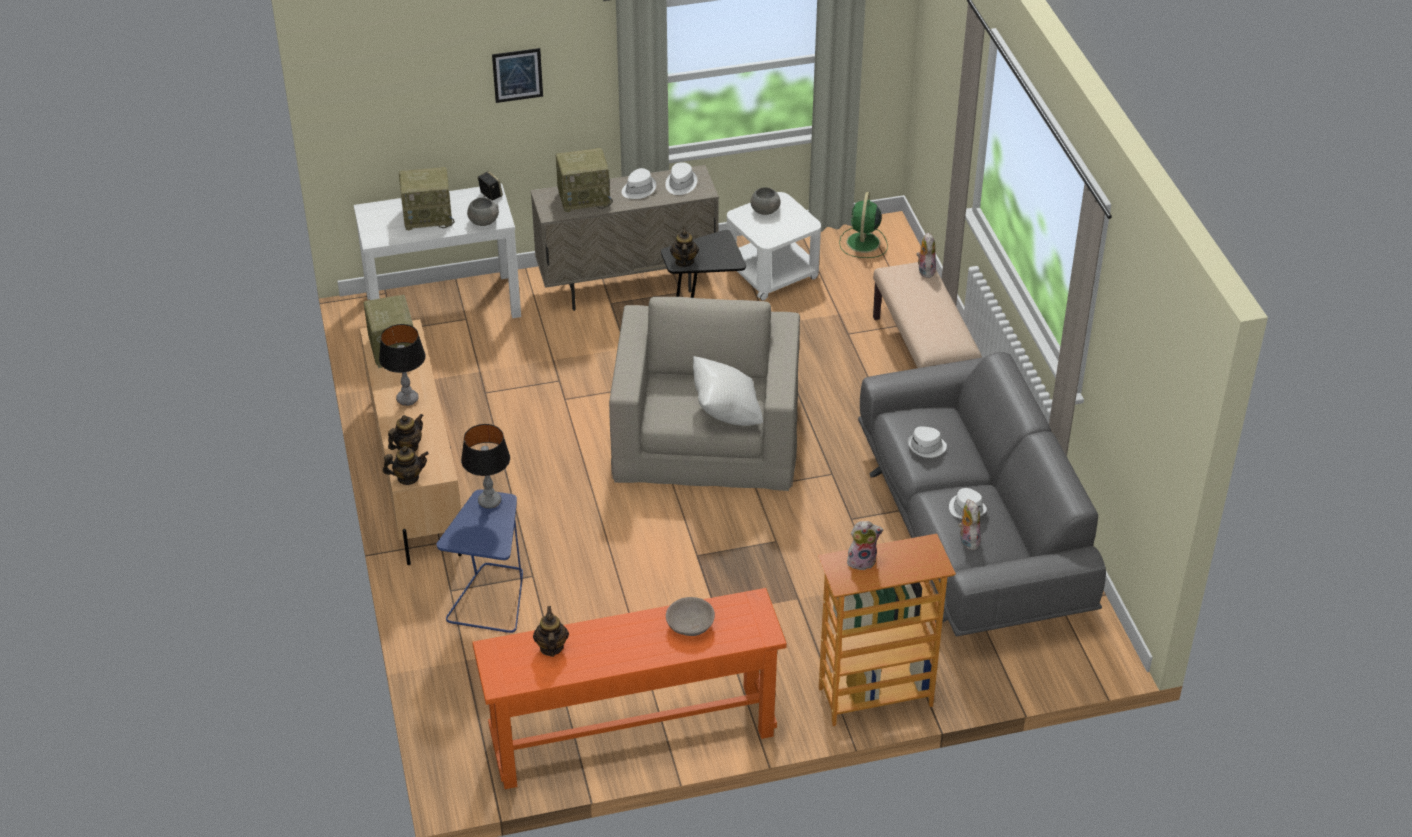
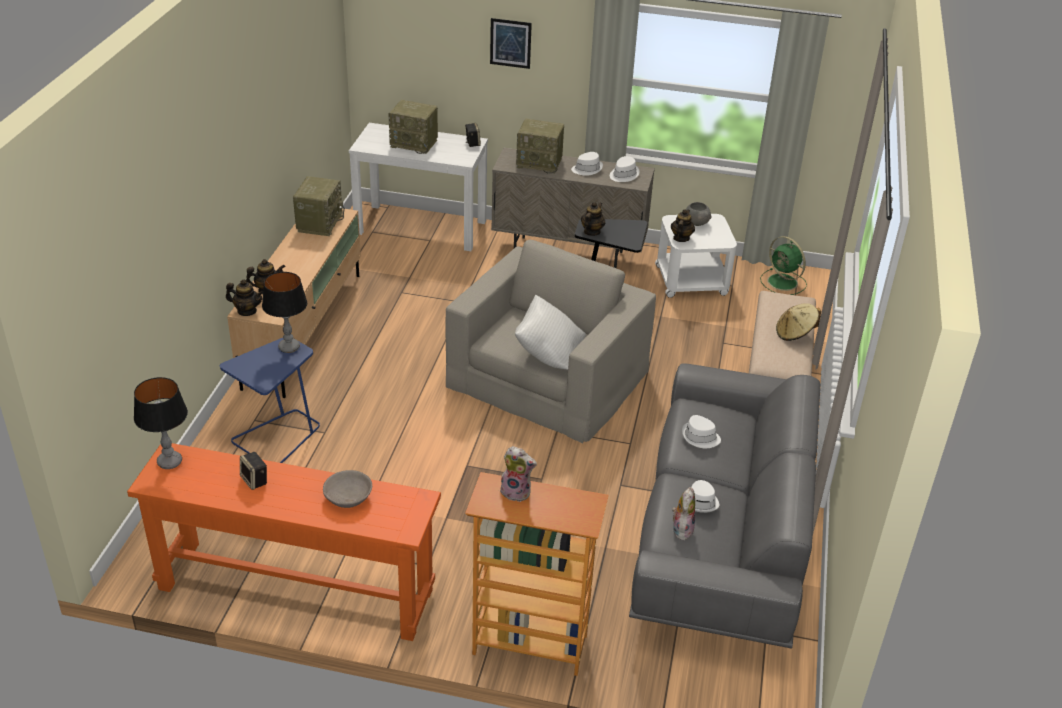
camera: 25 degrees right, 5 degrees down
(407, 399) = (298, 258): table lamp -> table lamp (169, 462)
(483, 221) = (451, 157): grey bowl -> none
(551, 647) = (218, 470): teapot -> teapot (681, 238)
(594, 643) = (255, 480): none -> speaker
(863, 243) = (783, 283): green fan -> green fan turned 75 degrees counterclockwise
(925, 270) = (802, 303): plush toy -> none
(938, 306) = (795, 333): none -> beige hat

